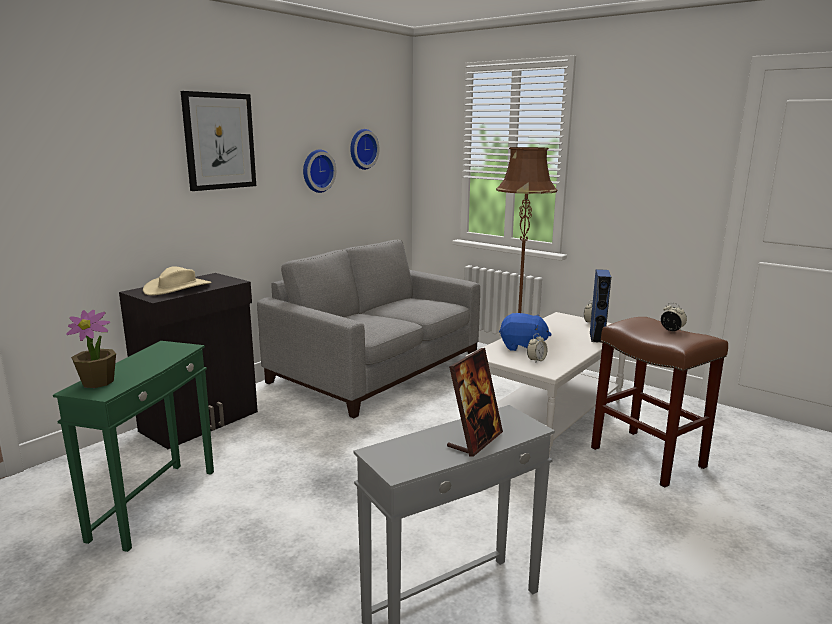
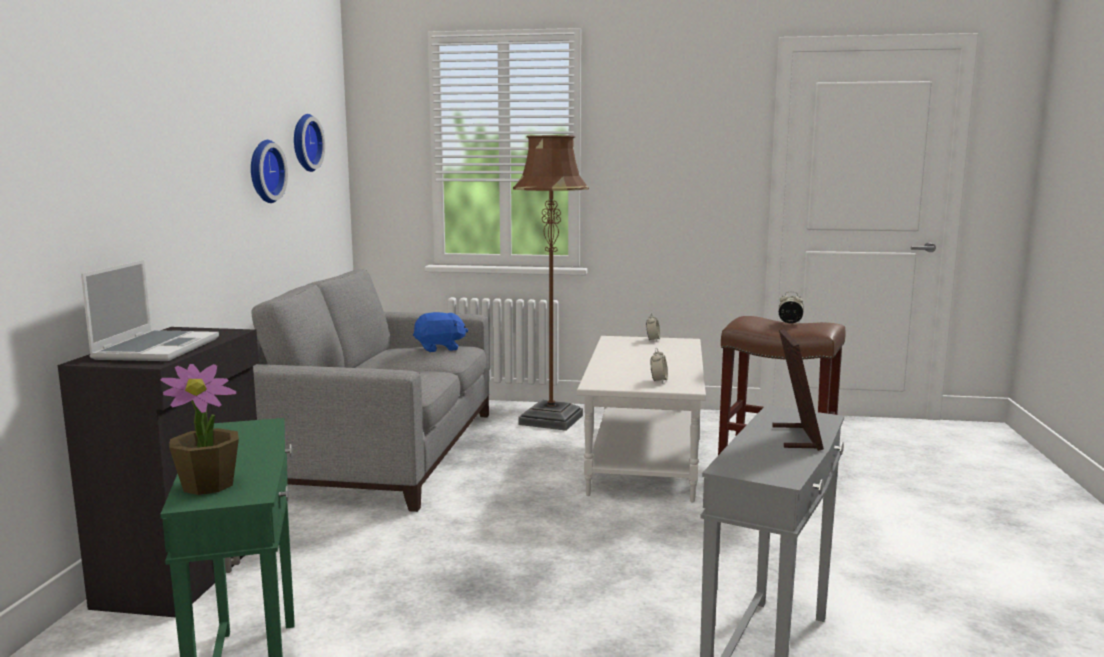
camera: 30 degrees left, 5 degrees down
(178, 288) = (156, 348): beige hat -> laptop
(219, 141) = (161, 119): picture -> none
(522, 347) = (624, 371): blue plush toy -> blue plush toy (439, 348)
(597, 337) = (681, 351): blue speaker -> none

